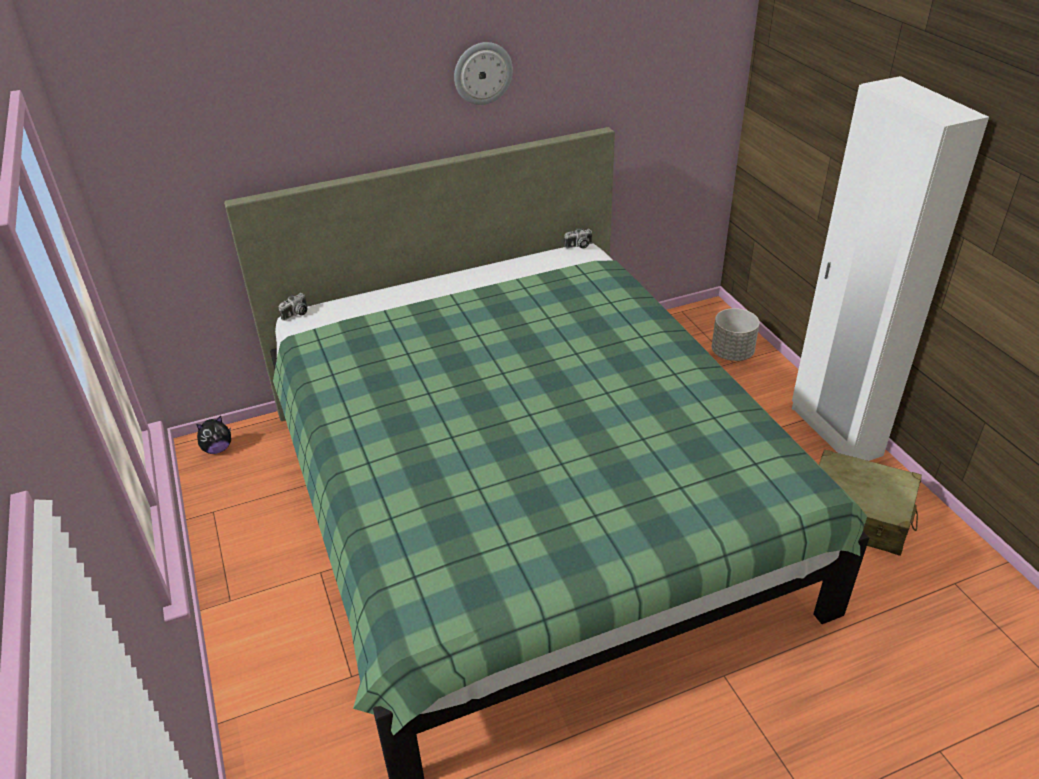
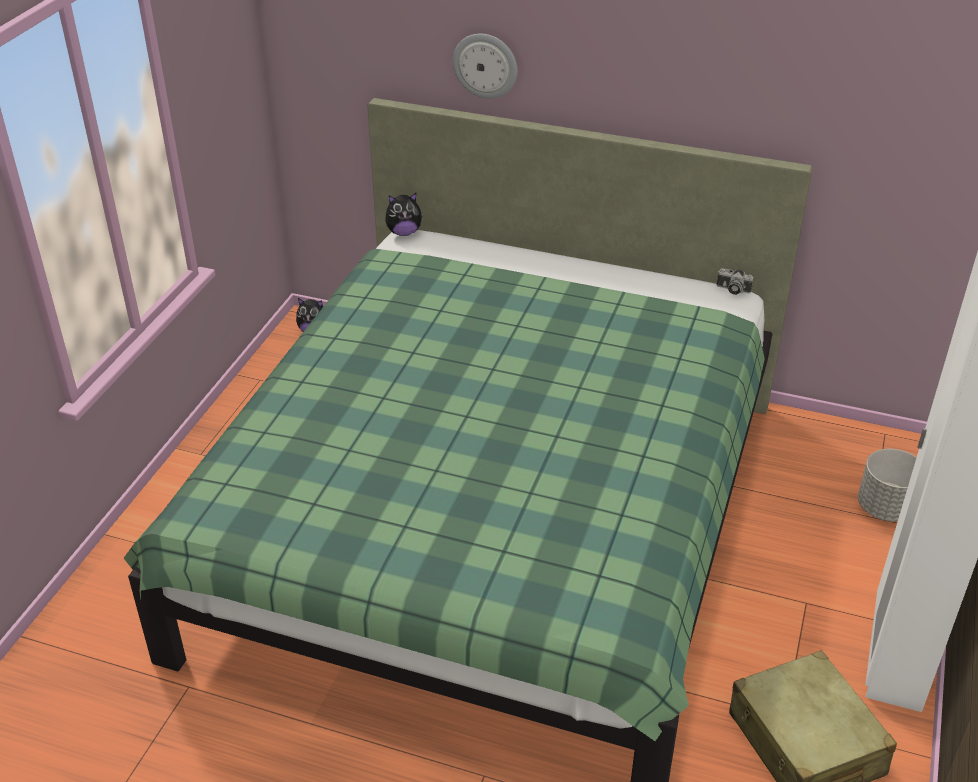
camera: 40 degrees right, 0 degrees up
(296, 314) = (404, 232): camera -> plush toy
(482, 73) = (663, 54): wall clock -> wall clock (485, 65)

